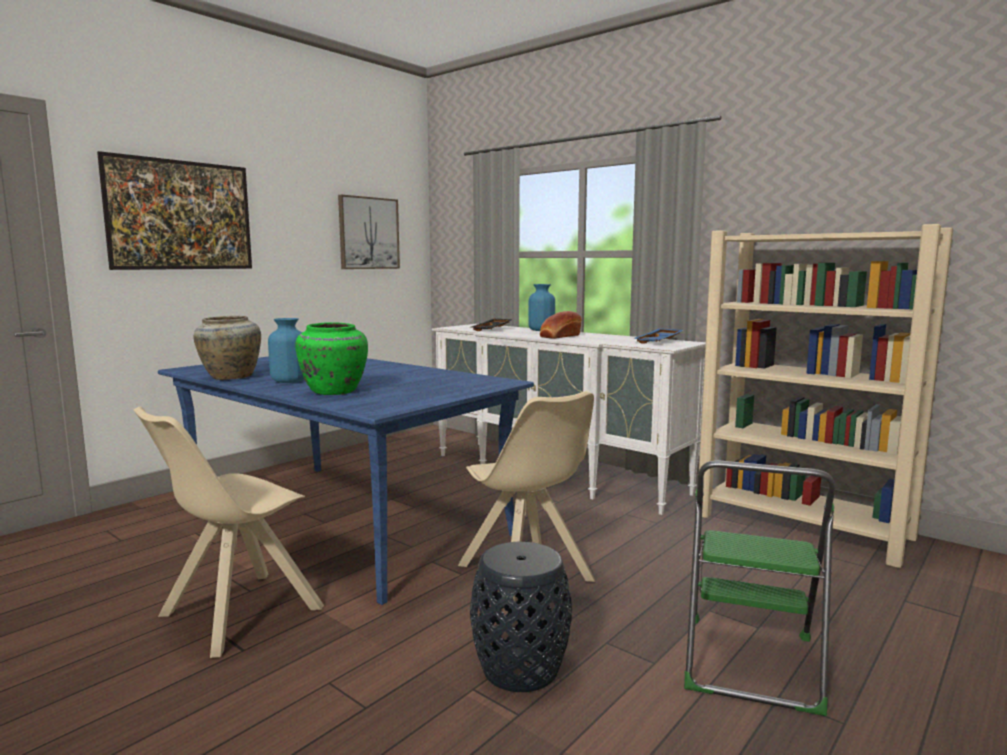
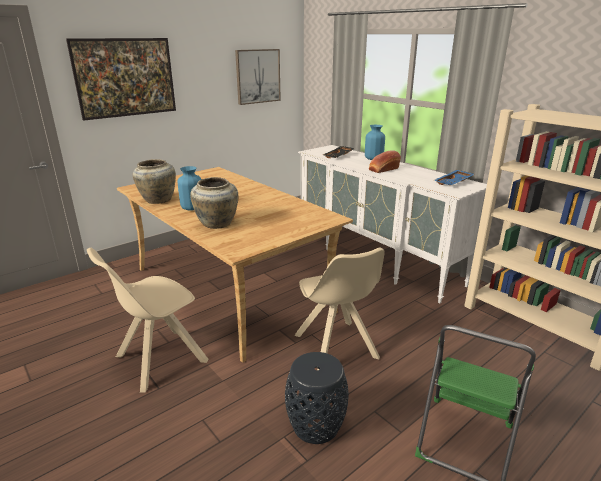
camera: 10 degrees right, 15 degrees up
(333, 391) = (216, 224): green vase -> beige vase
(343, 520) = (231, 289): blue dining table -> beige dining table

